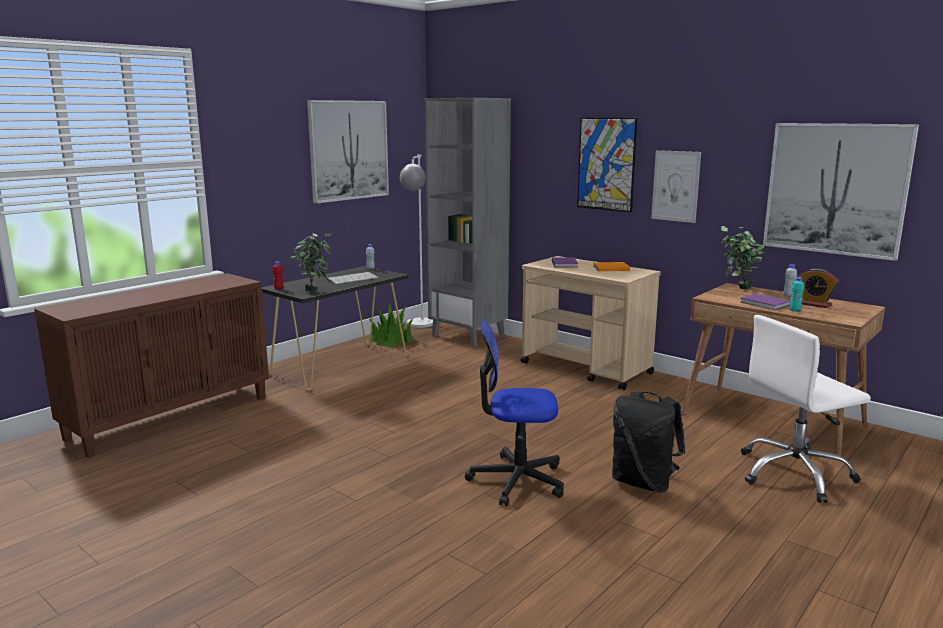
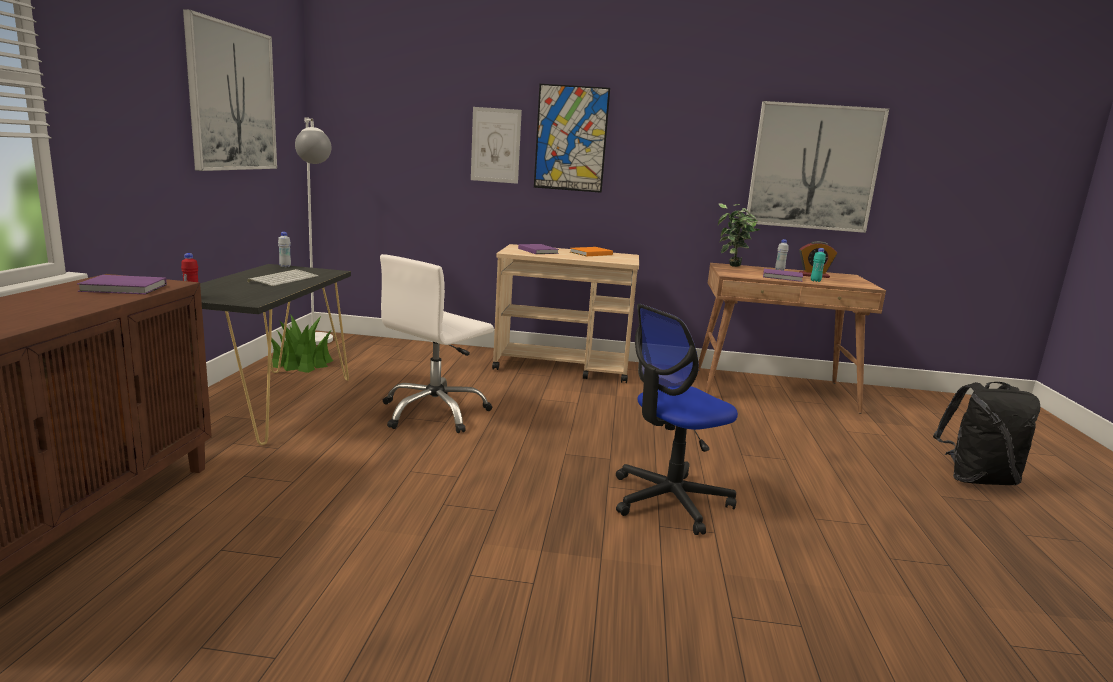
camera: 35 degrees left, 0 degrees up
(218, 283) = (125, 288): none -> purple book
(314, 290) = (255, 296): potted plant -> none
(469, 336) = (393, 348): grey bookcase -> none
(643, 483) = (775, 472): black backpack -> black backpack (977, 479)
(675, 186) = (653, 164): picture -> picture (495, 145)
(794, 474) = (858, 435): white office chair -> white office chair (435, 413)

